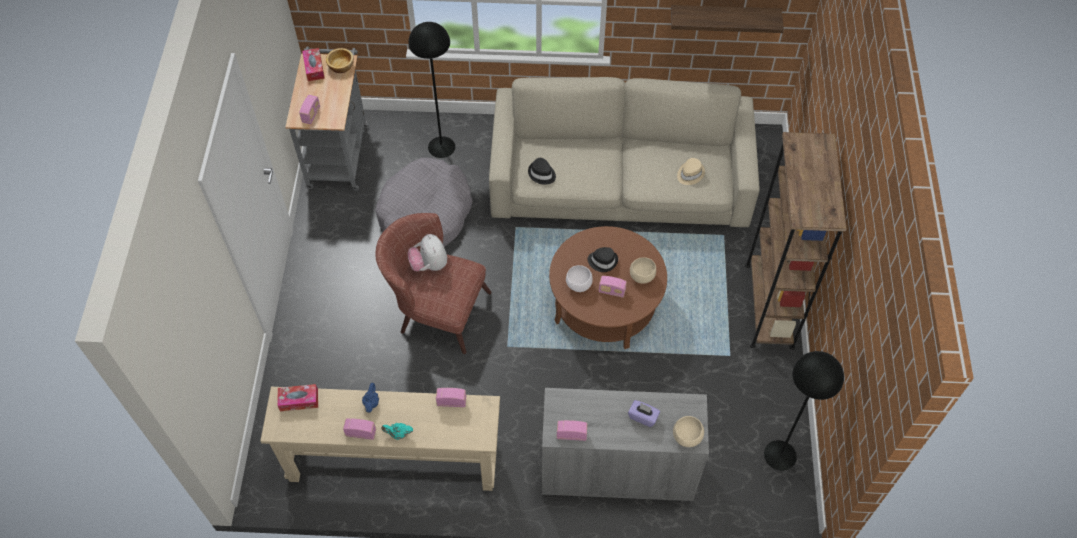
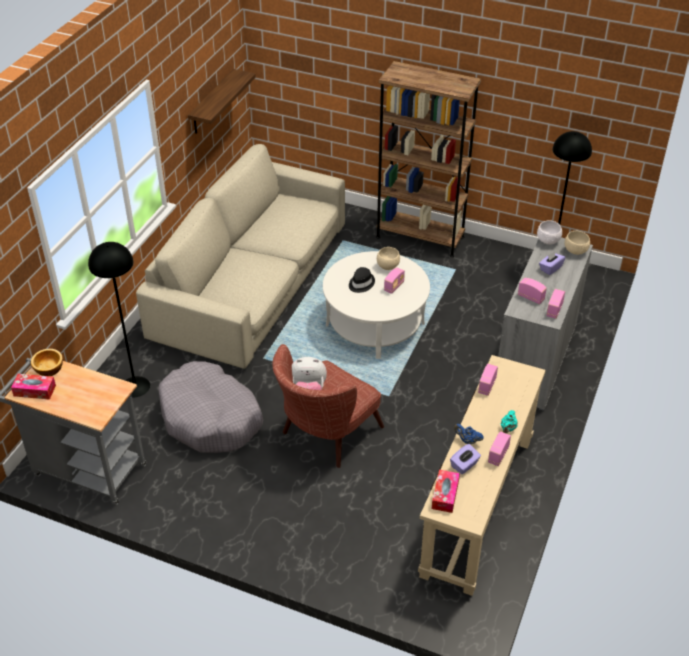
camera: 70 degrees left, 15 degrees down
(311, 115) = (99, 405): radio -> radio (531, 297)
(339, 407) = (464, 465): none -> purple tissue box
(541, 174) = (246, 297): black hat -> none
(579, 285) = (378, 303): white bowl -> white bowl (548, 241)
(605, 304) = (375, 324): brown coffee table -> white coffee table
(690, 174) = (299, 215): beige hat -> none

